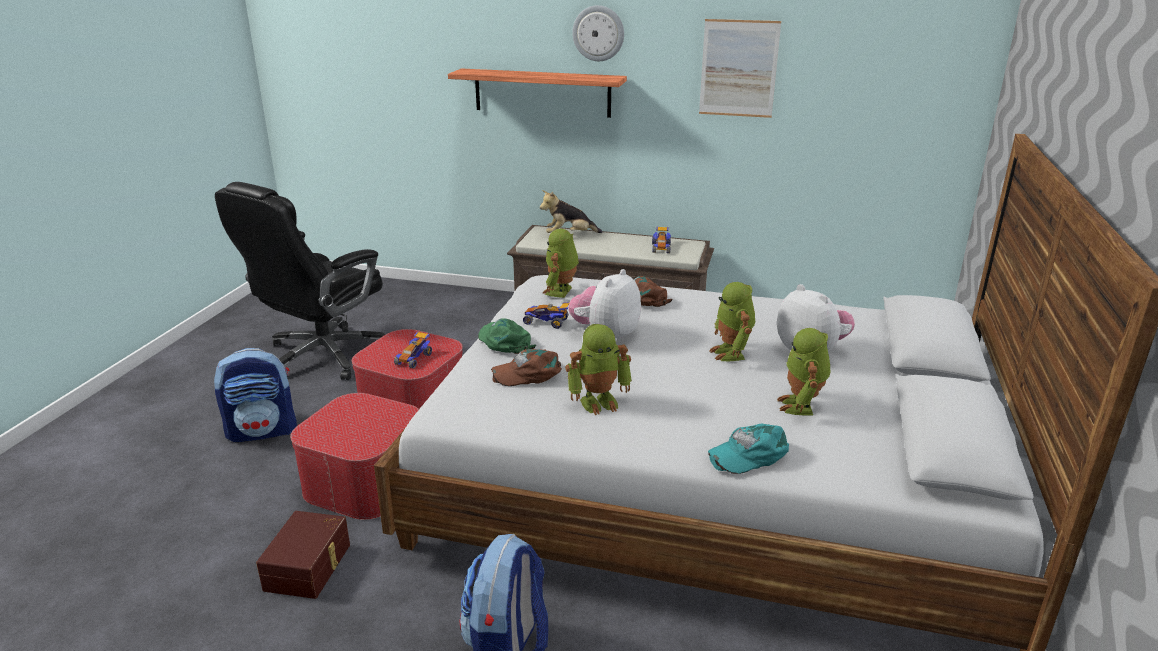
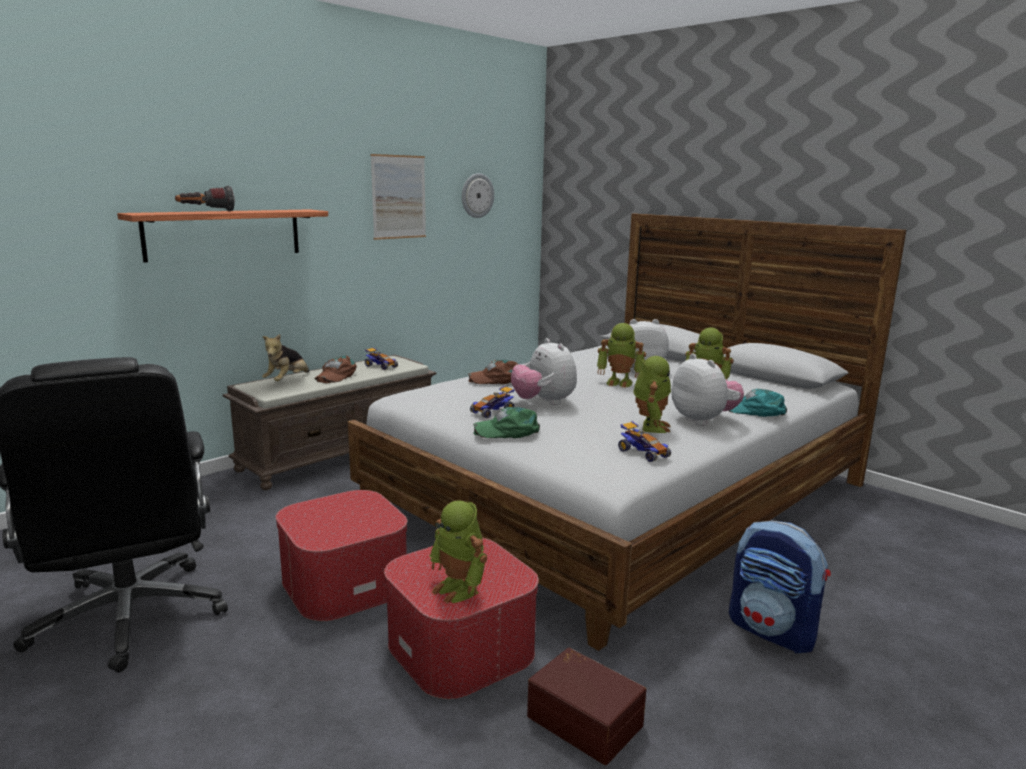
camera: 60 degrees left, 10 degrees down
(263, 431) = (253, 704): backpack -> none
(414, 358) = (361, 517): toy car -> toy car (642, 453)
(522, 72) = (206, 211): none -> flashlight
(528, 373) = (581, 435): brown cap -> brown cap (335, 376)
(561, 292) = (444, 395): toy robot -> toy robot (459, 589)
(598, 33) = (279, 167): wall clock -> wall clock (477, 195)
(661, 427) = (703, 420): none -> plush toy
(748, 454) = (755, 410): turquoise cap -> turquoise cap turned 105 degrees clockwise

